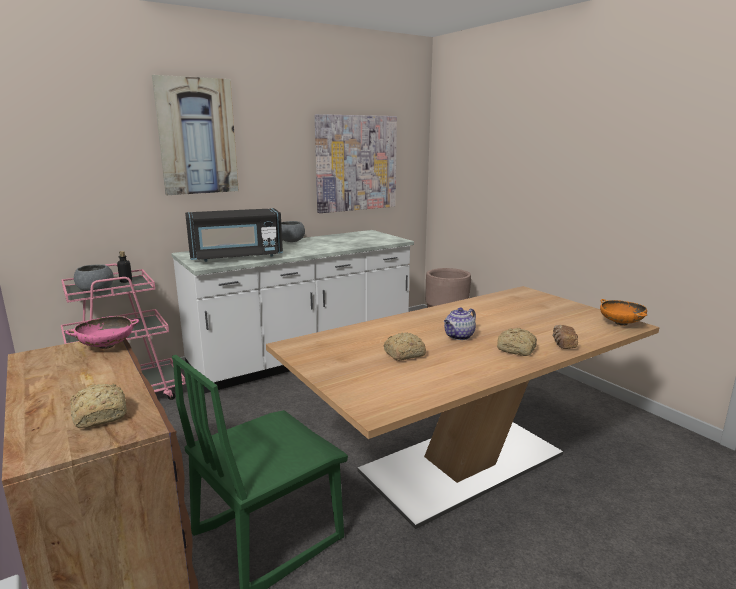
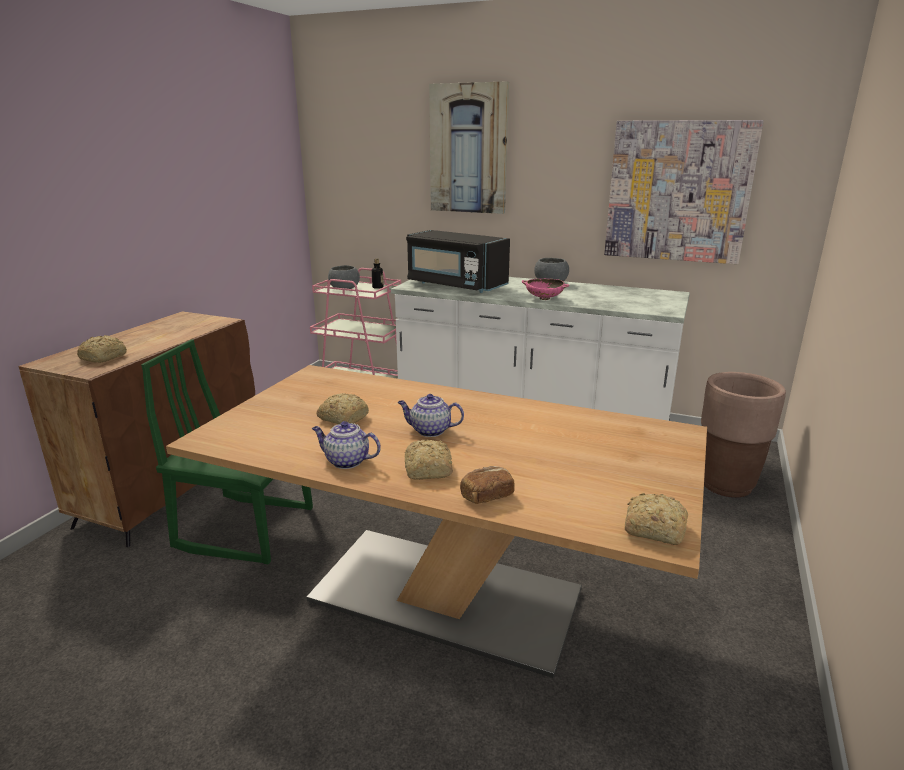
camera: 55 degrees right, 5 degrees up
(107, 346) = (214, 324): pink bowl -> pink bowl (544, 299)
(480, 368) = (346, 461): none -> teapot
(620, 323) = (652, 528): orange bowl -> bread

